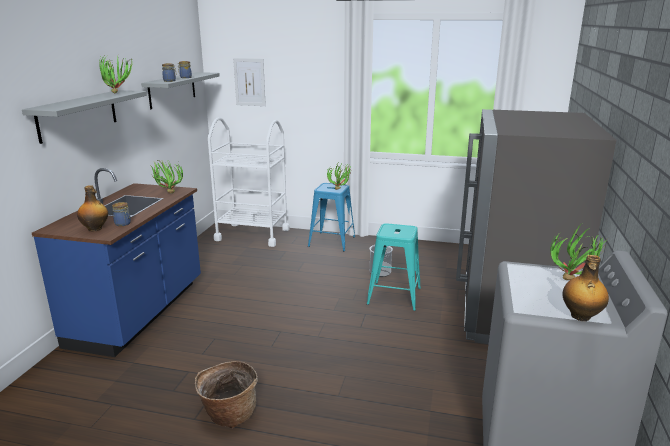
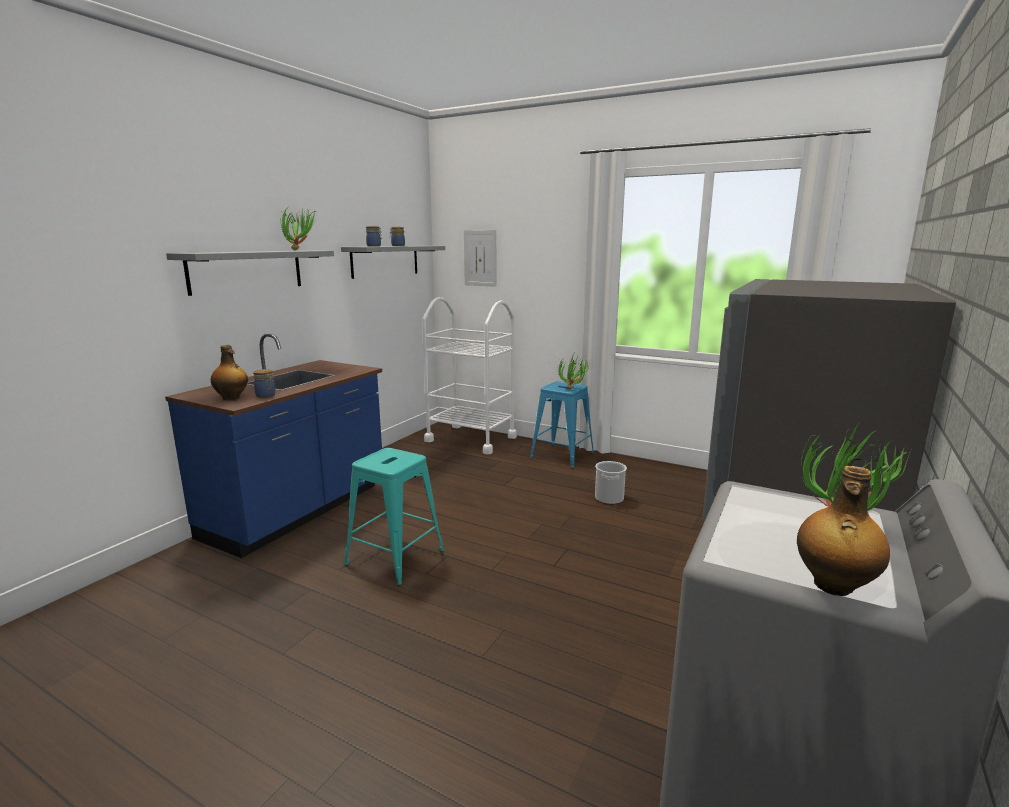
camera: 15 degrees right, 5 degrees down
(167, 193) = (344, 371): potted plant -> none
(228, 414) = (326, 655): basket -> none
(394, 296) = (616, 531): turquoise stool -> turquoise stool (395, 558)

